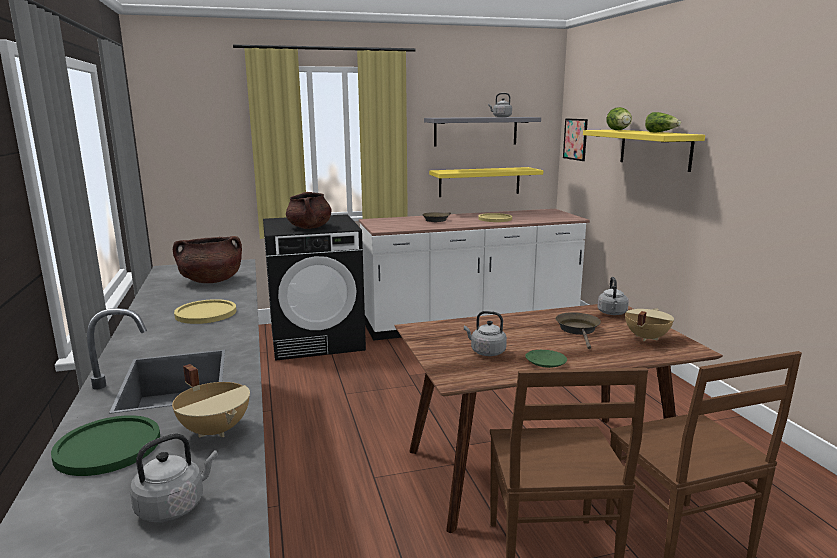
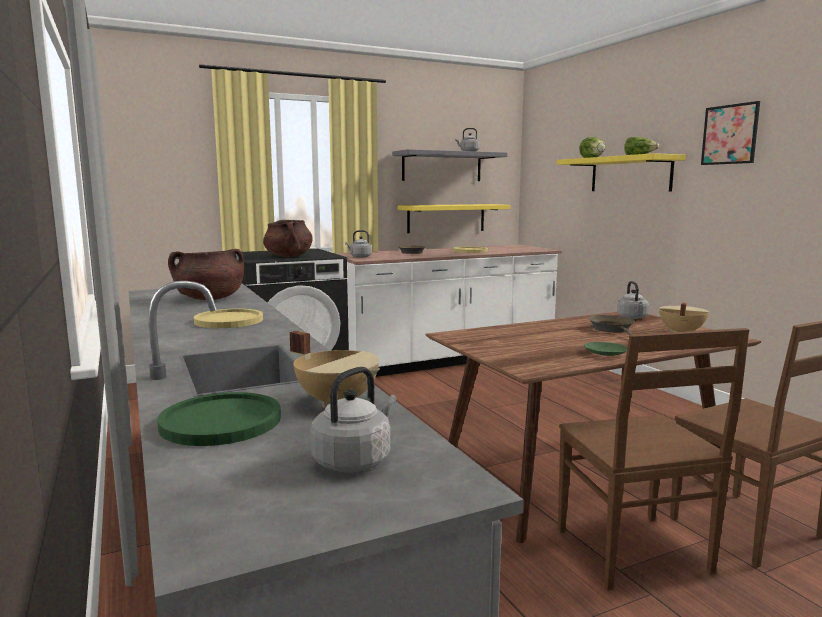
camera: 10 degrees left, 5 degrees down
(486, 352) = (539, 348): grey kettle -> grey kettle (359, 257)
(575, 139) = (538, 175): picture -> picture (730, 134)

